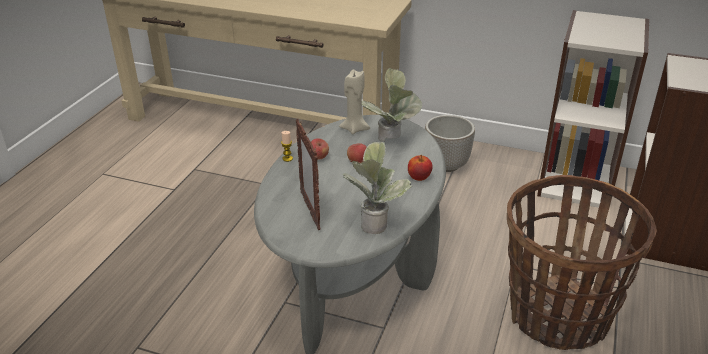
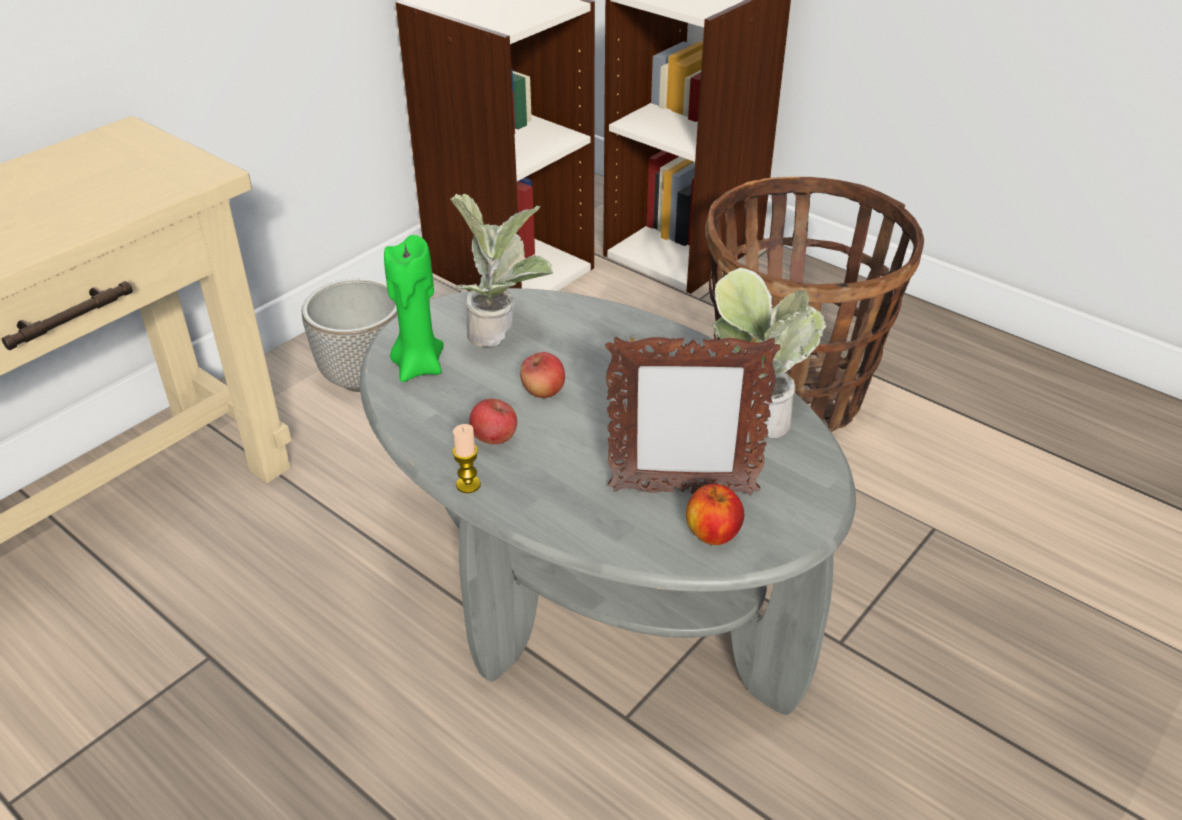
camera: 70 degrees left, 5 degrees up
(354, 129) = (419, 367): beige candle -> green candle
(419, 177) = (639, 335): apple -> apple (712, 534)

